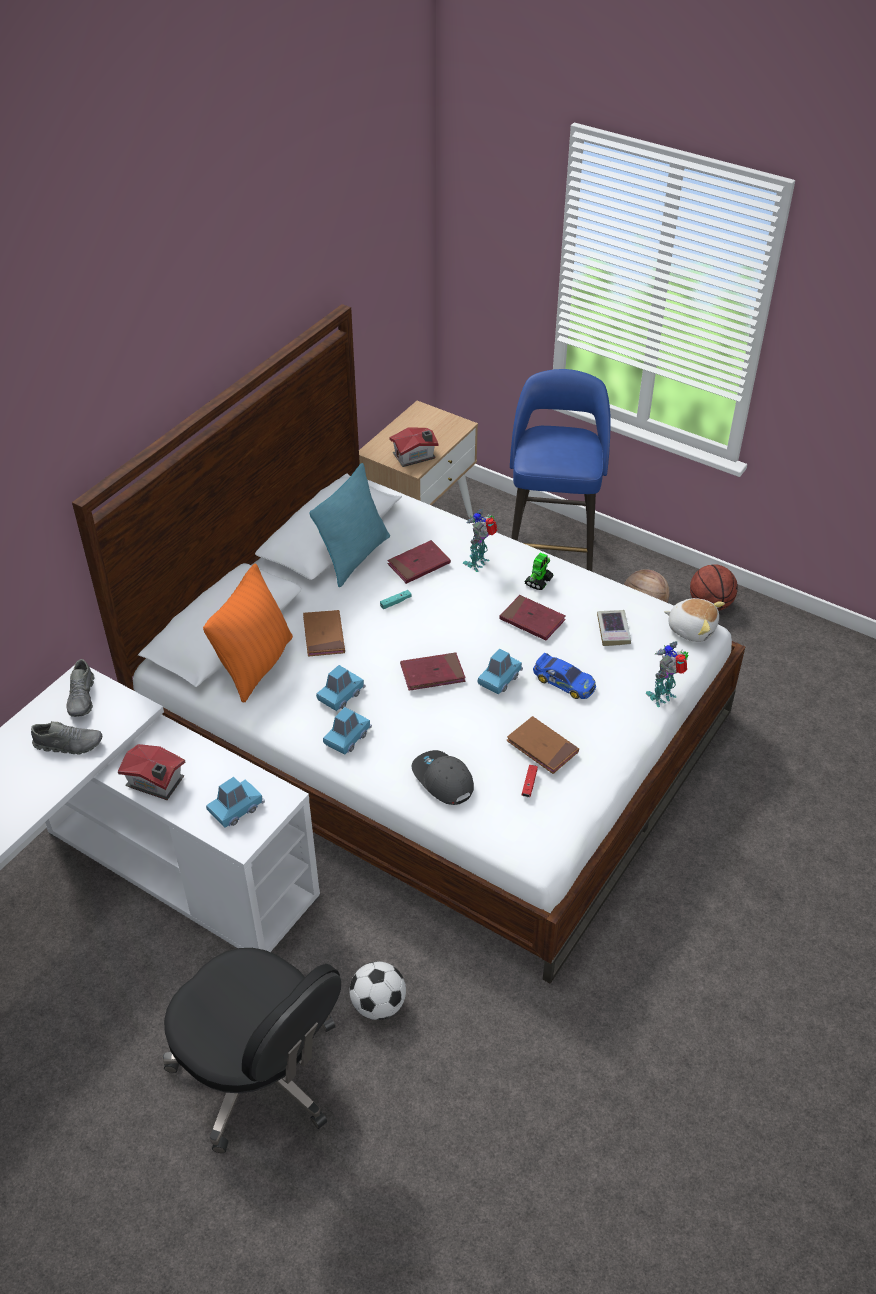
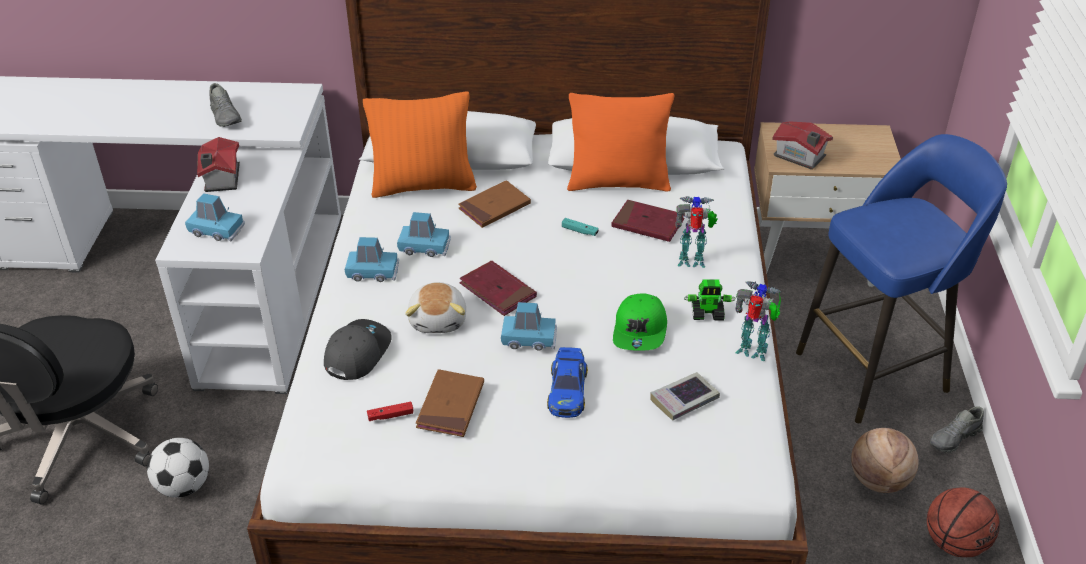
camera: 60 degrees right, 5 degrees down
(82, 698) = (281, 101): grey shoe -> grey shoe (954, 438)
(354, 557) = (618, 183): turquoise pillow -> orange pillow
(532, 620) = (640, 331): red book -> green cap
(663, 697) = (611, 481): toy robot -> toy robot (753, 352)
(691, 628) = (754, 469): plush toy -> plush toy (439, 320)

